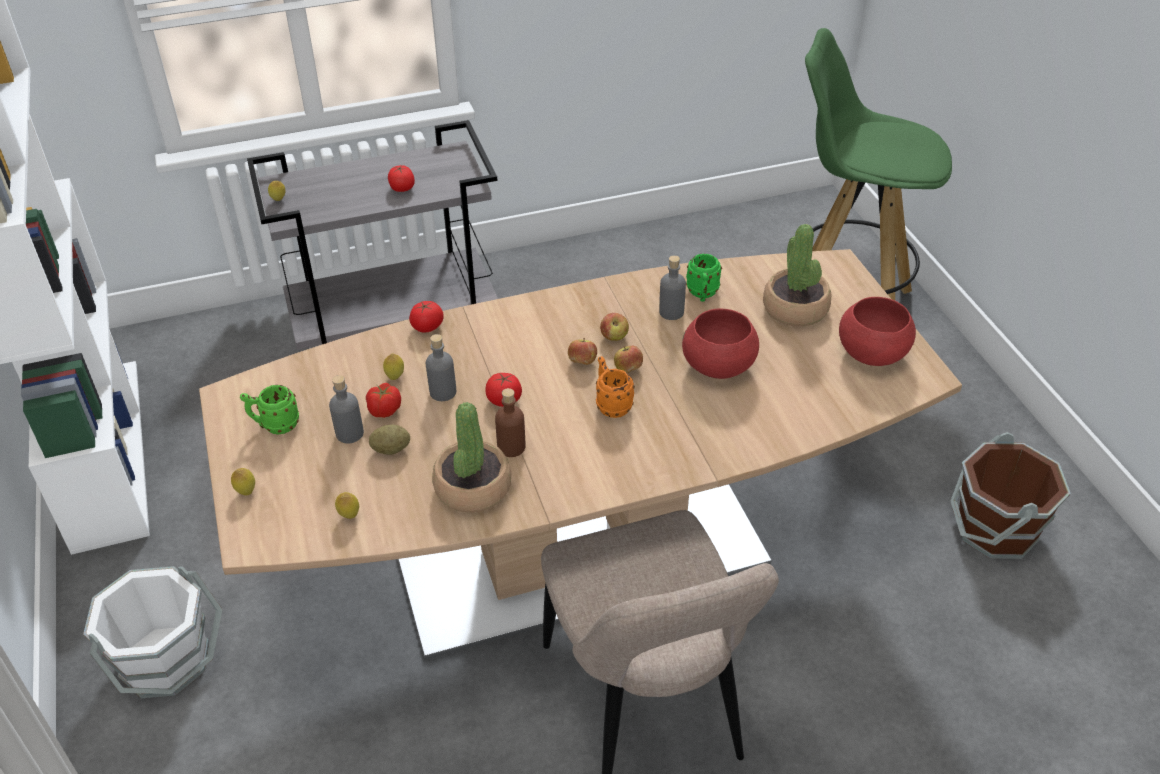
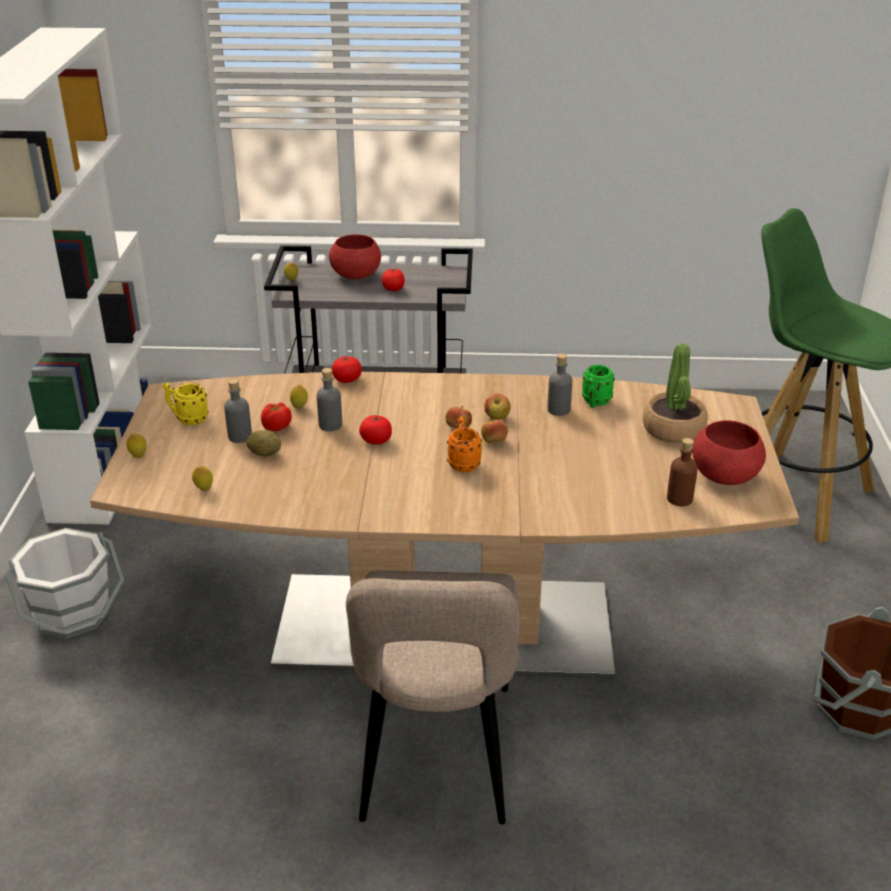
camera: 20 degrees right, 10 degrees down
(275, 425) = (187, 419): green mug -> yellow mug
(472, 487) = (311, 493): potted plant -> none
(511, 447) = (360, 473): brown bottle -> brown bottle (679, 499)
(718, 367) = (575, 456): red bowl -> red bowl (356, 276)

